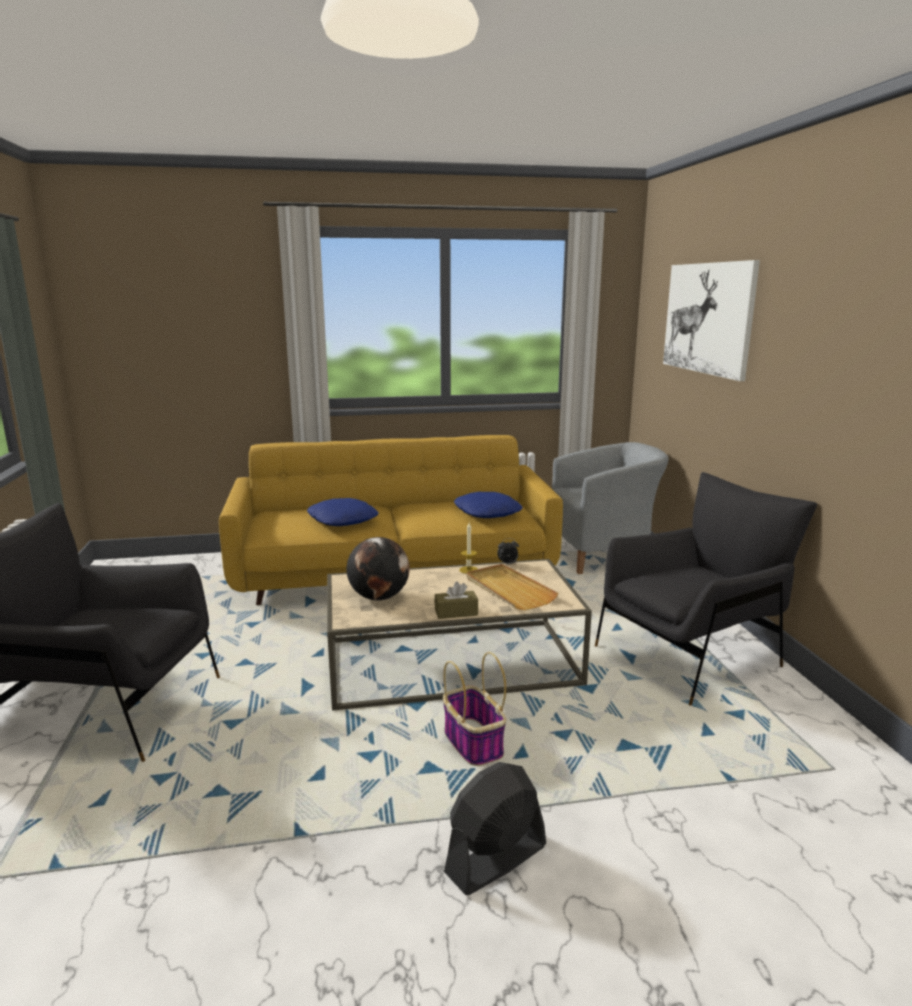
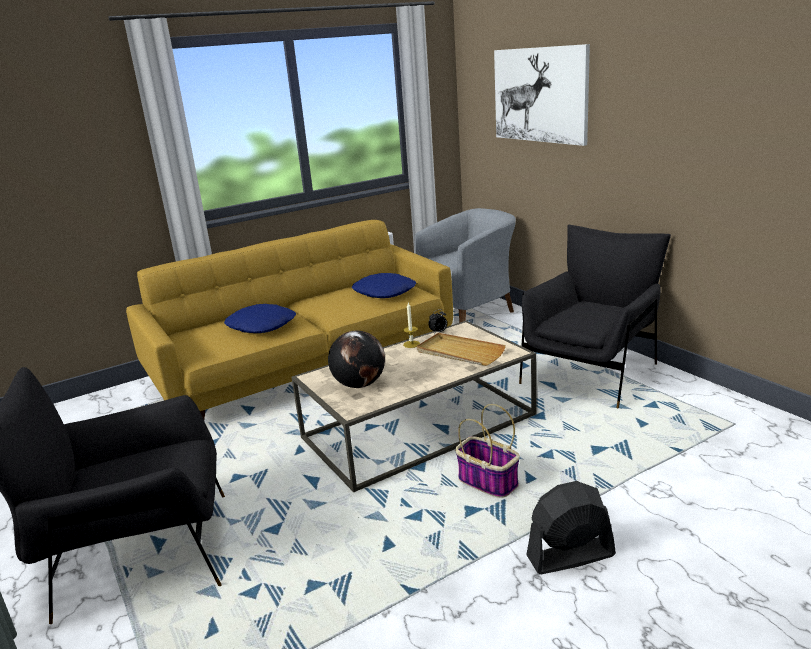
camera: 20 degrees left, 5 degrees up
(456, 612) = (436, 380): brown tissue box -> none
(495, 859) = (570, 556): black fan -> black fan turned 45 degrees clockwise

